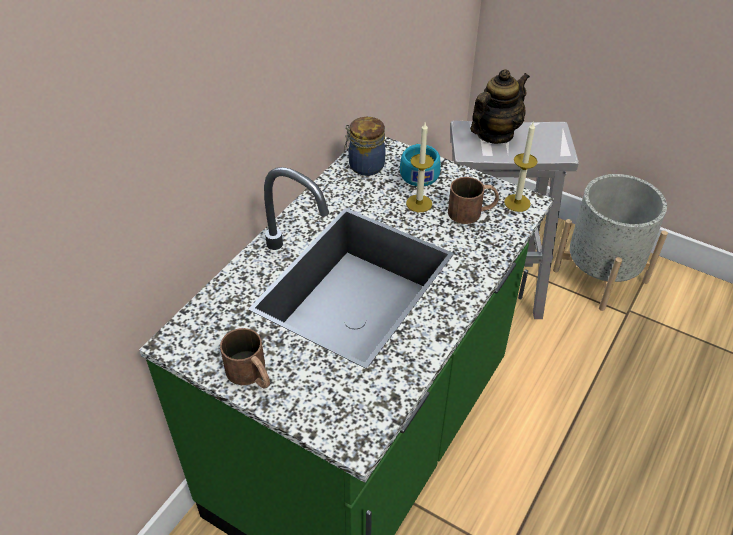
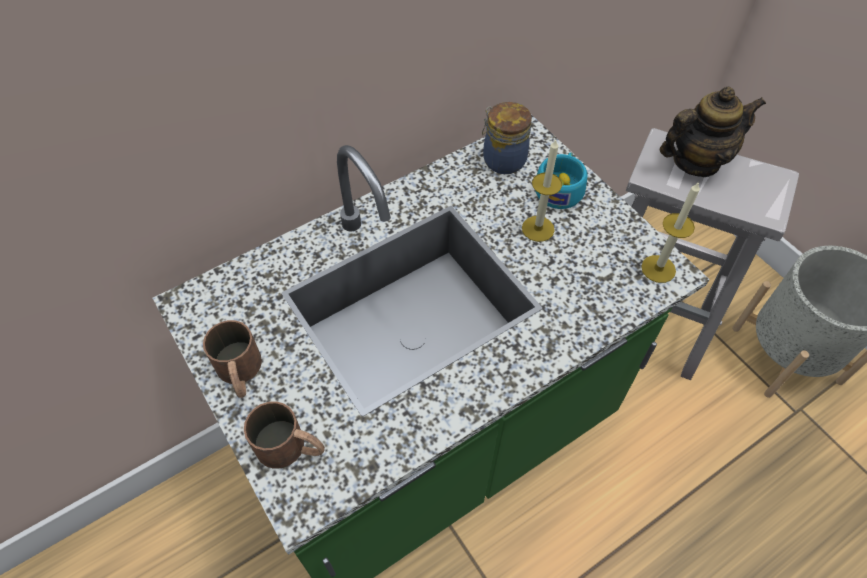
camera: 25 degrees right, 10 degrees up
(472, 211) = (596, 261): brown mug -> brown mug (291, 448)

